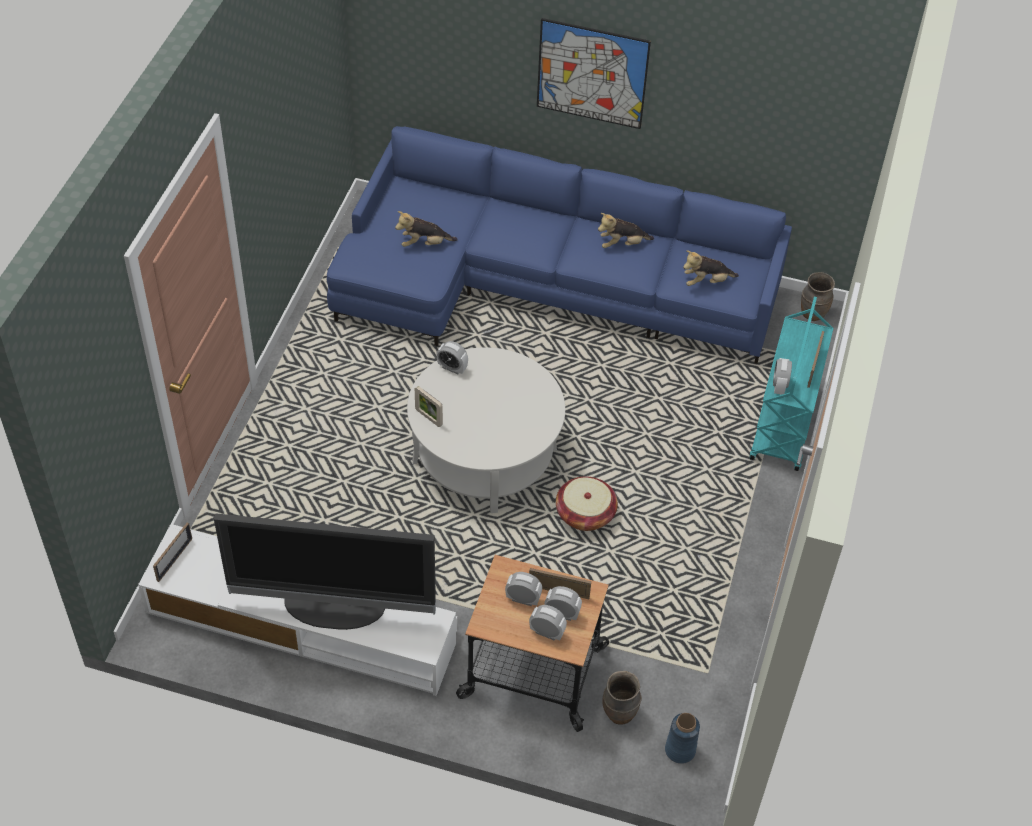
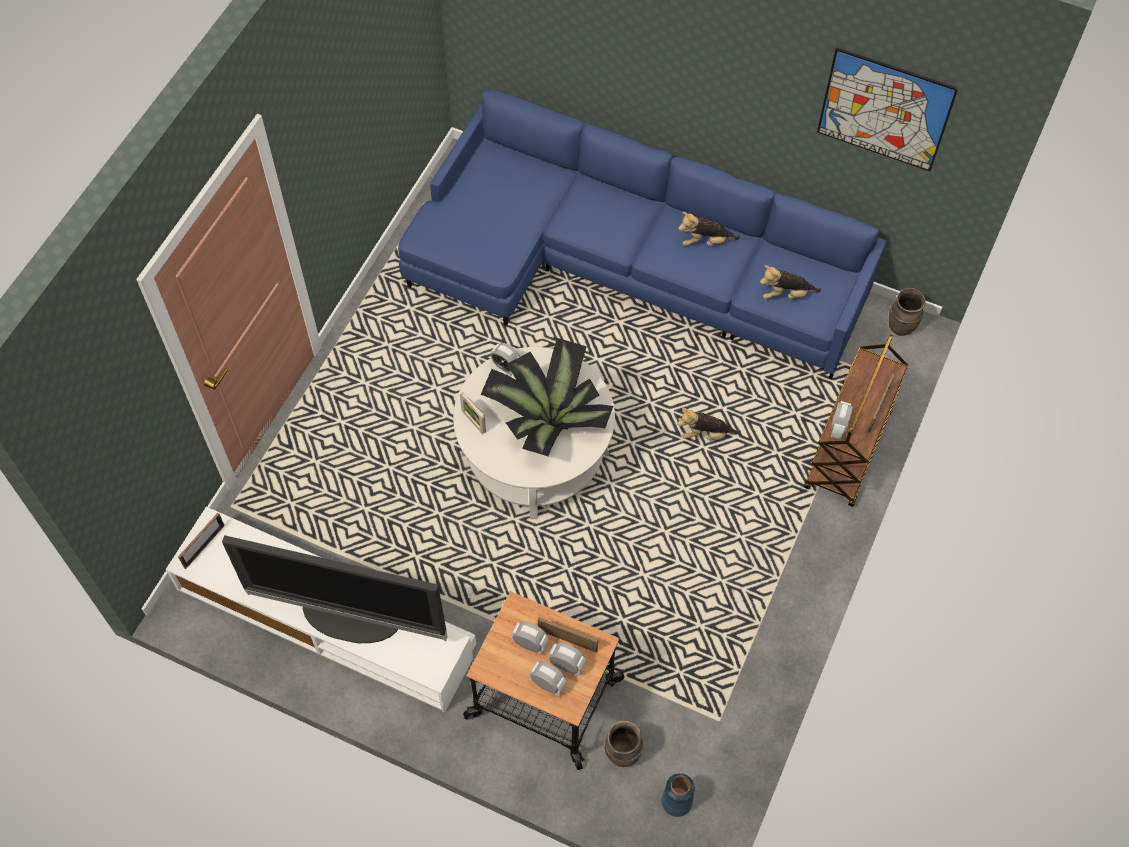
camera: 10 degrees right, 10 degrees up
(424, 244) = (501, 221): plush toy -> plush toy (705, 434)
(500, 408) = (548, 419): none -> potted plant
(585, 514) = (625, 530): basket -> none
(592, 74) = (686, 66): picture -> picture (885, 110)
(784, 424) = (848, 451): turquoise cart -> brown cart

